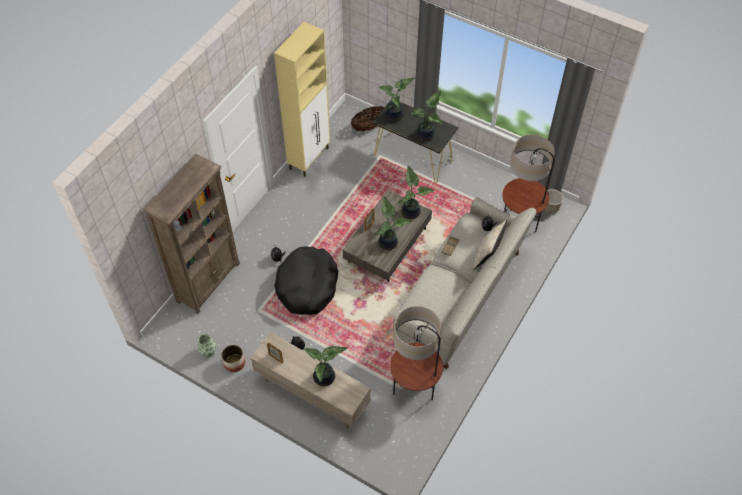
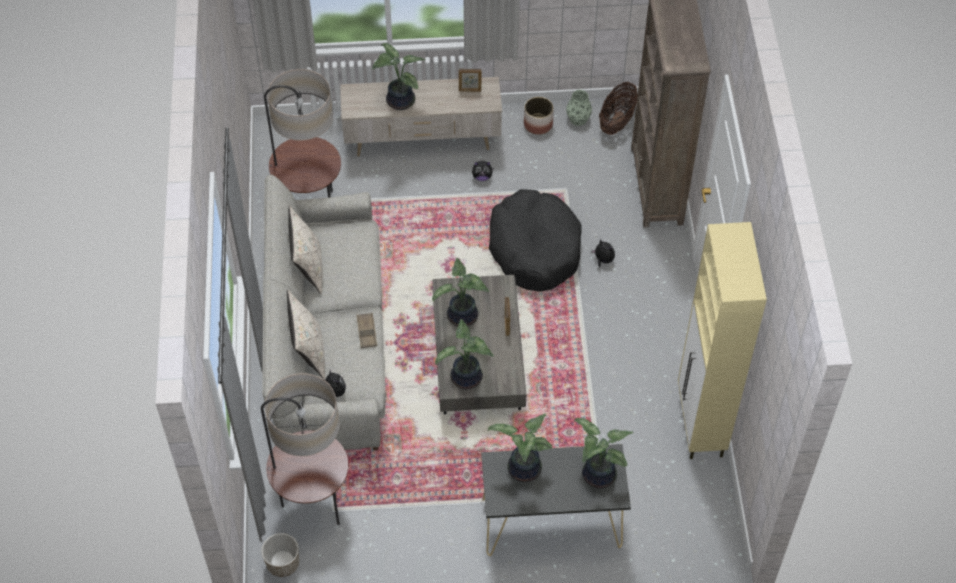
camera: 145 degrees right, 0 degrees up
(369, 126) = (665, 537): basket -> basket (617, 121)
(457, 303) = (308, 268): none -> beige pillow

